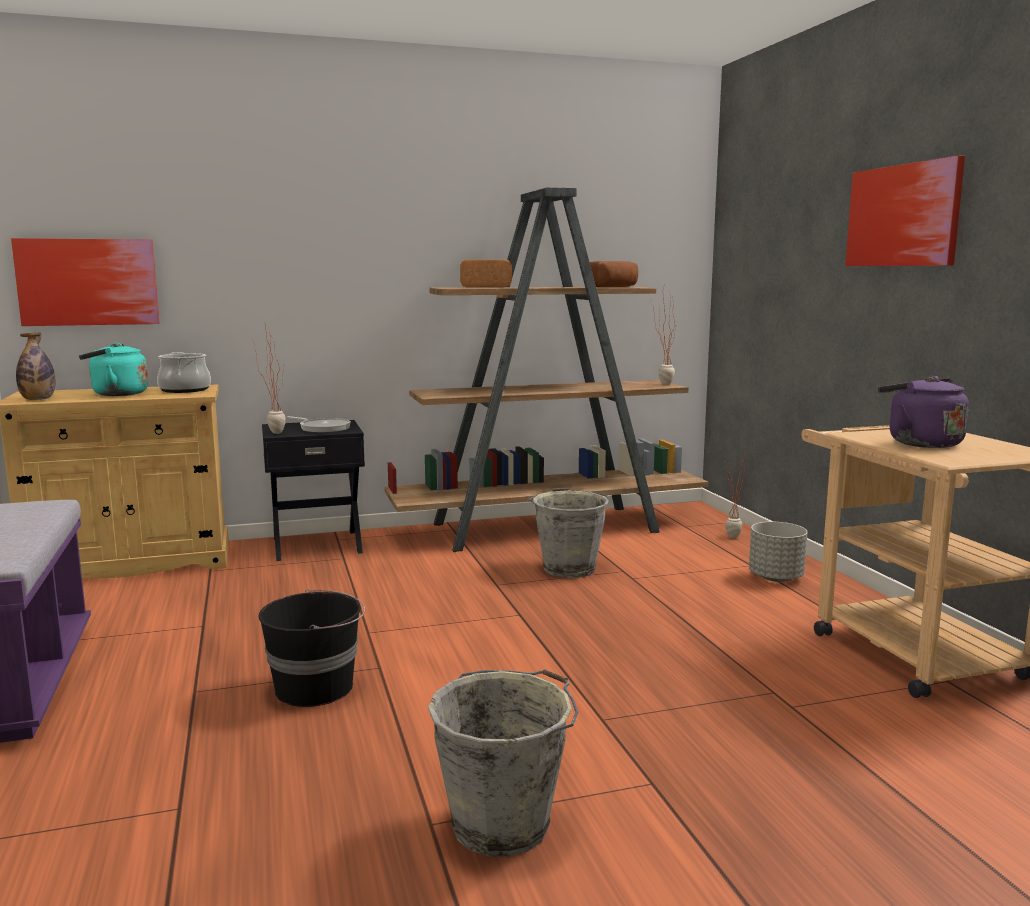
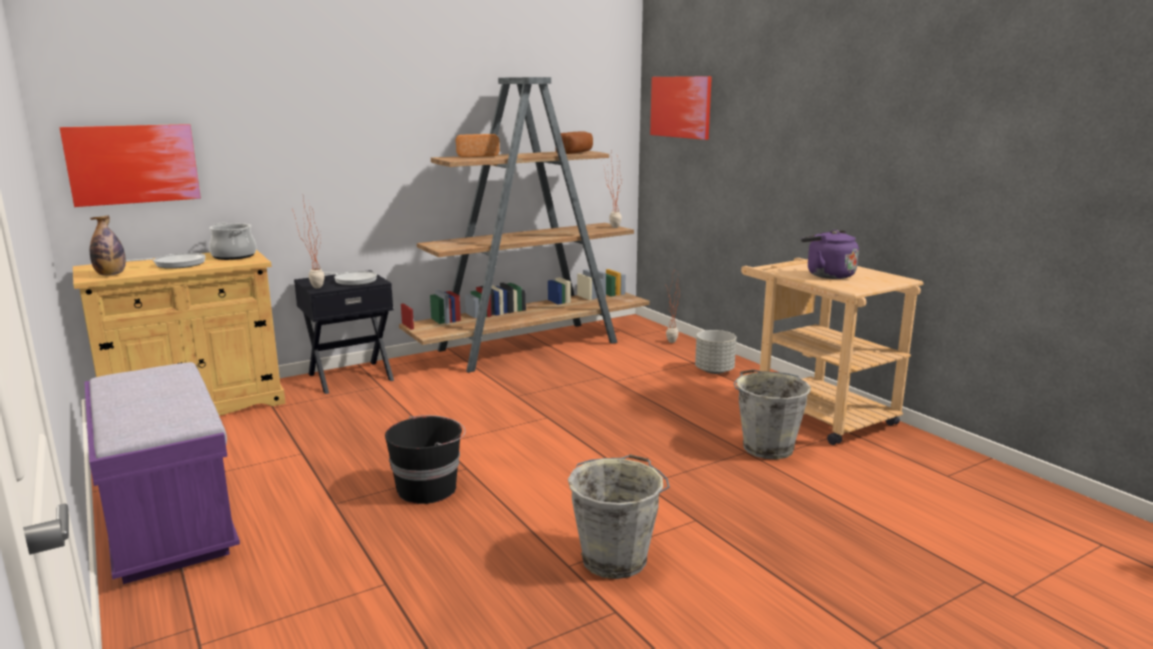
camera: 15 degrees left, 5 degrees up
(116, 394) = (176, 264): turquoise kettle -> frying pan
(569, 568) = (564, 377): grey bucket -> grey bucket (766, 447)
(903, 215) = (799, 108): picture -> picture (681, 107)

